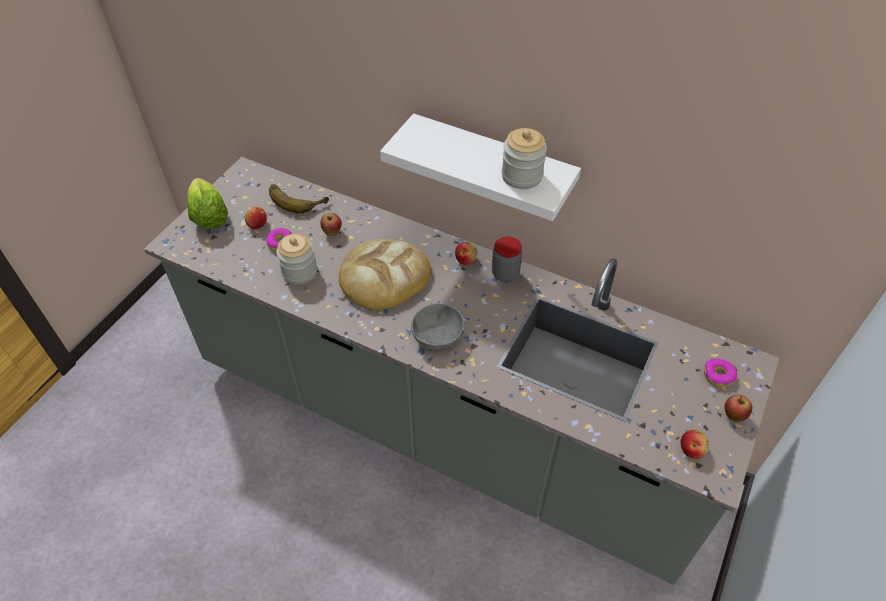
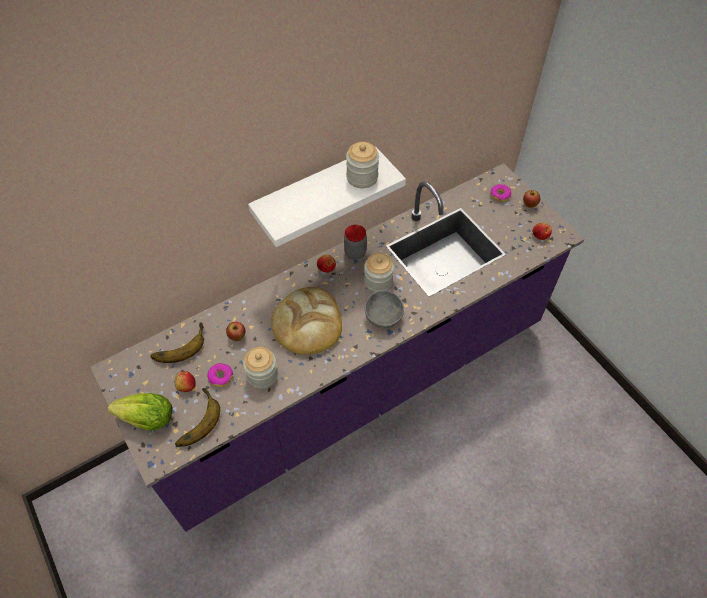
camera: 60 degrees left, 5 degrees up
(224, 247) = (194, 420): none -> banana
(443, 425) = (353, 388): grey counter -> purple counter
(481, 311) = (378, 282): none -> jar

